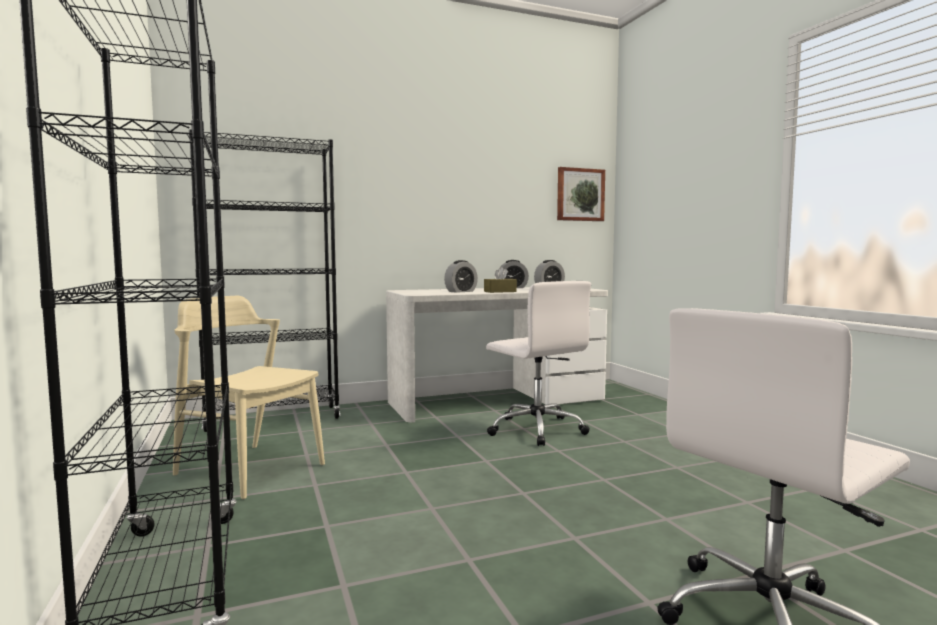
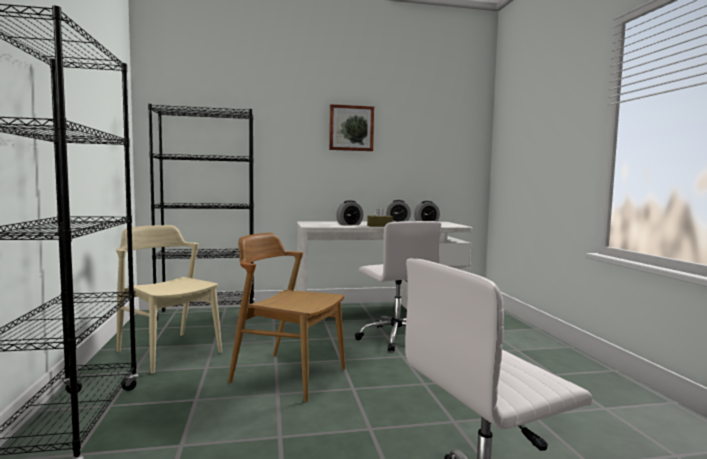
camera: 10 degrees right, 0 degrees up
(431, 485) = (288, 375): none -> brown chair
(580, 194) = (460, 147): picture -> picture (351, 128)

